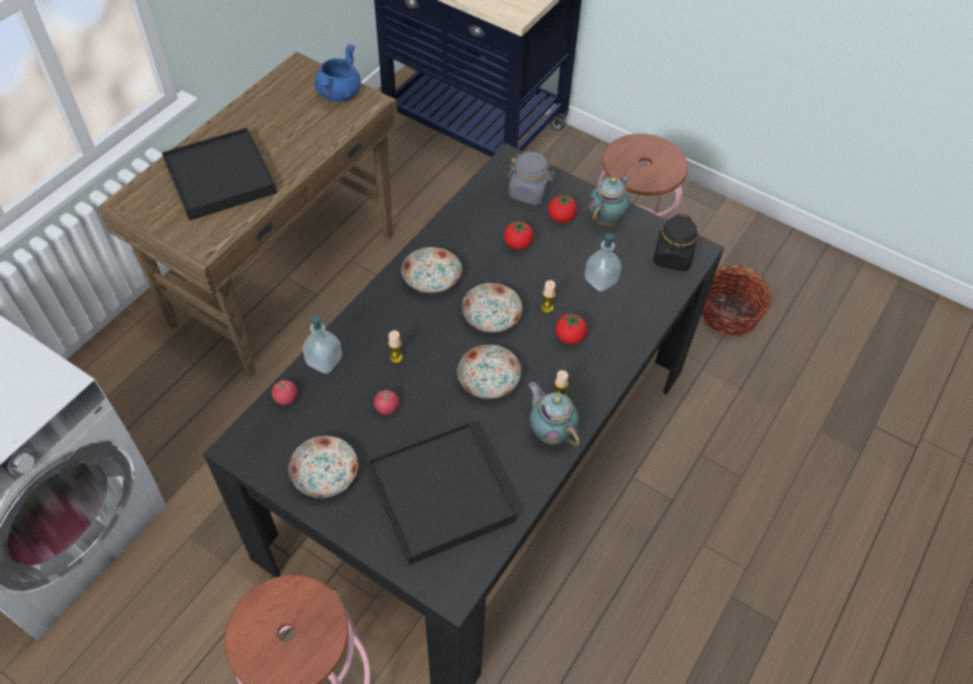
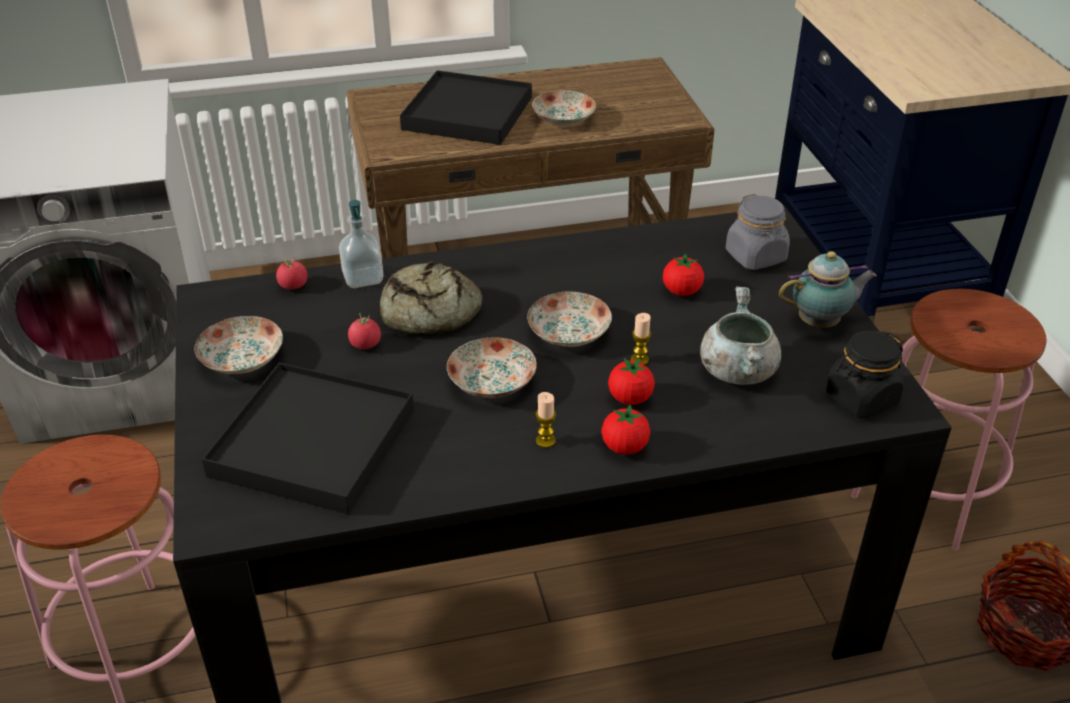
camera: 45 degrees right, 15 degrees down
(339, 93) = (660, 100): blue cooking pot -> none
(396, 357) = (428, 312): candle -> bread
(431, 279) = (549, 272): plate -> plate (562, 119)
(550, 432) = (493, 464): teapot -> none
(561, 218) = (764, 294): tomato -> tomato (624, 447)
(600, 280) = (737, 370): soap dispenser -> grey cooking pot

